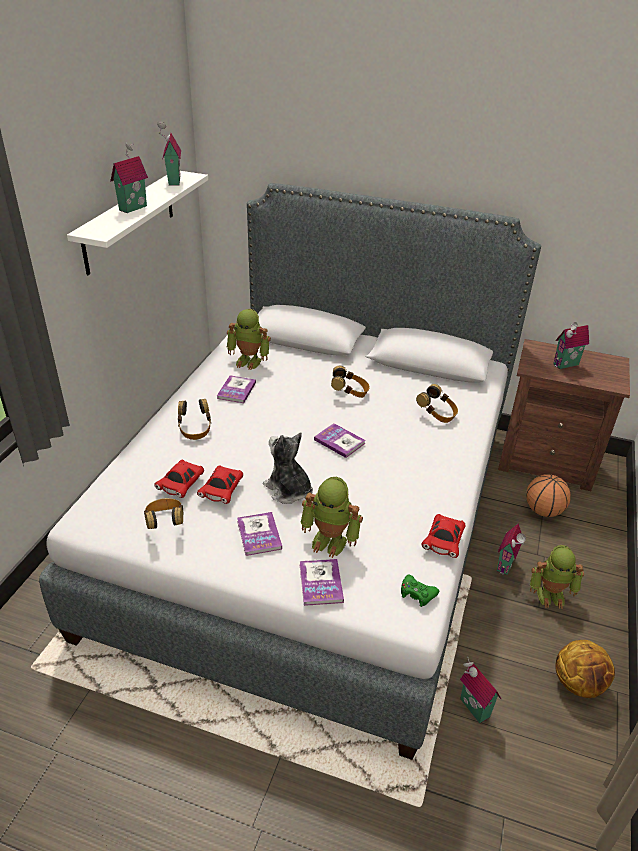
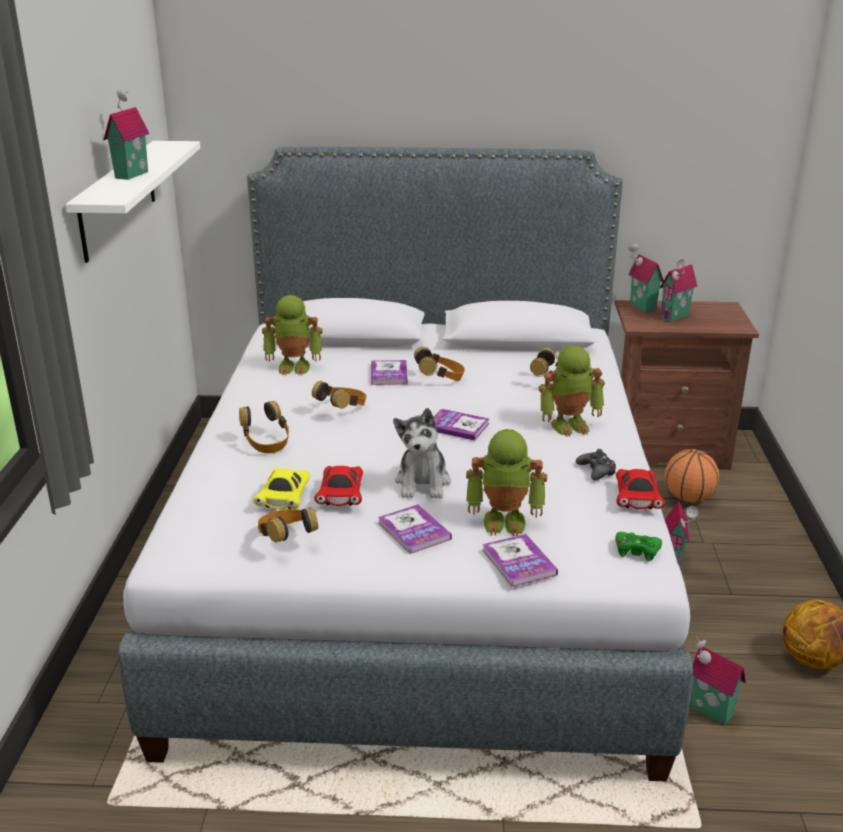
camera: 15 degrees left, 10 degrees down
(172, 181) = (160, 149): toy house -> toy house (640, 307)
(181, 485) = (284, 499): red toy car -> yellow toy car
(236, 390) = (296, 397): book -> book (388, 374)
(263, 409) = (342, 410): none -> headphones
(288, 490) = (423, 482): plush toy -> plush toy turned 120 degrees counterclockwise
(425, 507) = (596, 471): none -> black game controller
(550, 594) = (738, 578): toy robot -> toy robot (569, 425)

